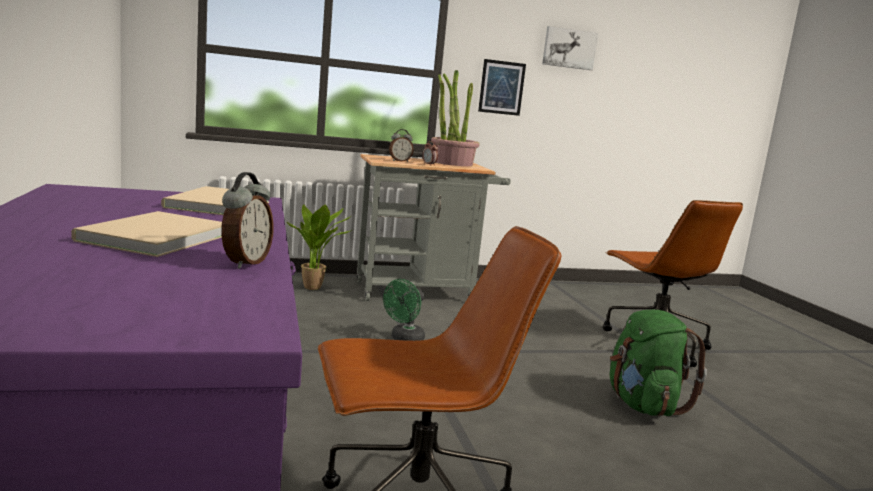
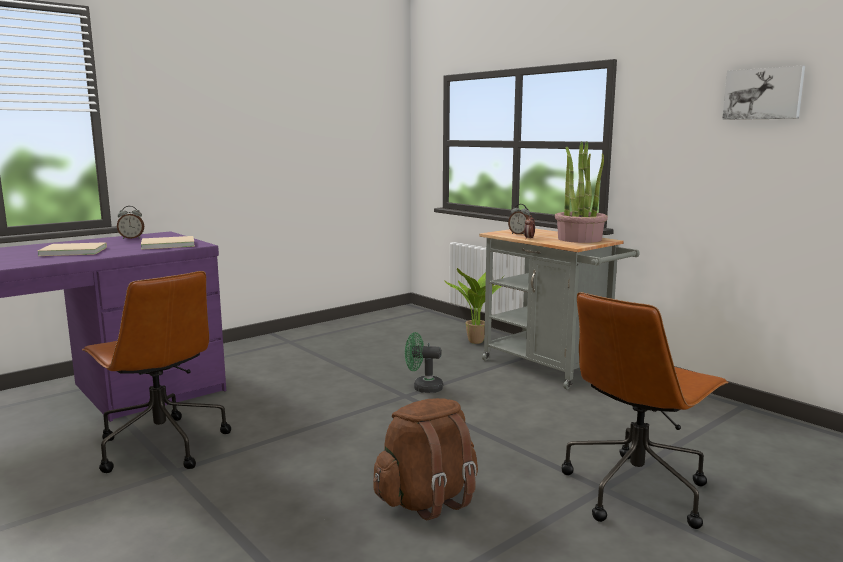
camera: 65 degrees right, 0 degrees up
(245, 263) = (39, 262): alarm clock -> alarm clock (132, 238)
(501, 87) = (675, 153): picture -> none
(643, 405) = (427, 500): green backpack -> brown backpack

